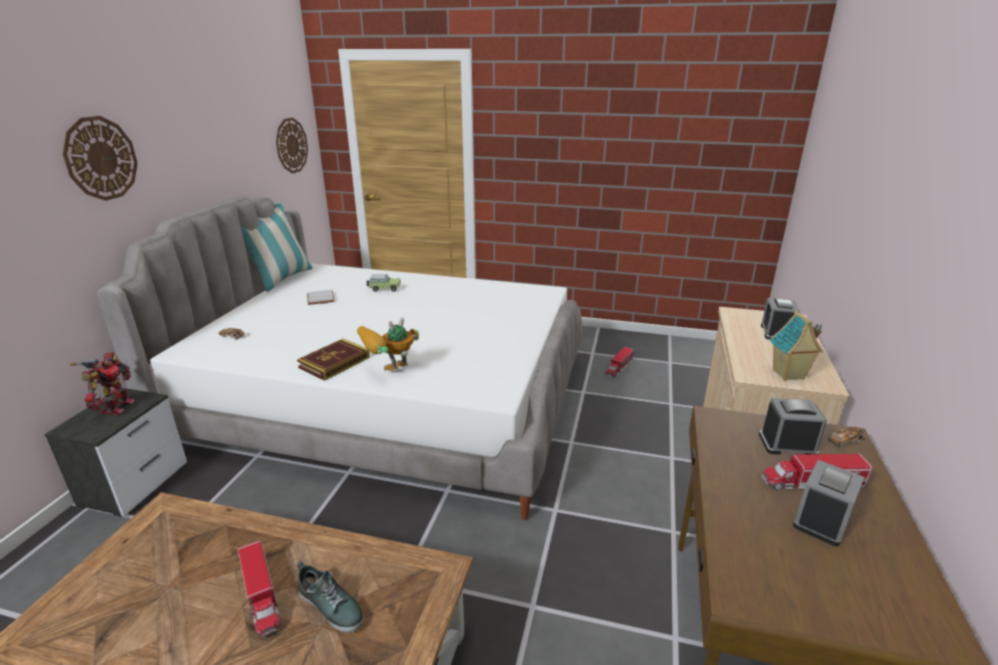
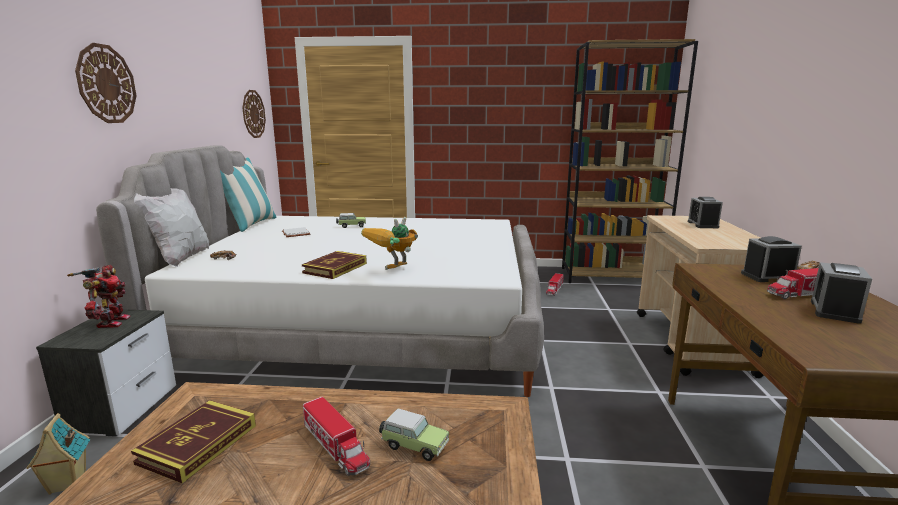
camera: 10 degrees left, 10 degrees down
(145, 574) = (198, 444): none -> book
(192, 332) = (180, 258): none -> white pillow
(331, 606) = (413, 445): shoe -> toy car
(697, 352) = (611, 276): none -> brown bookcase
(788, 375) = (733, 243): toy house -> toy house (66, 484)

